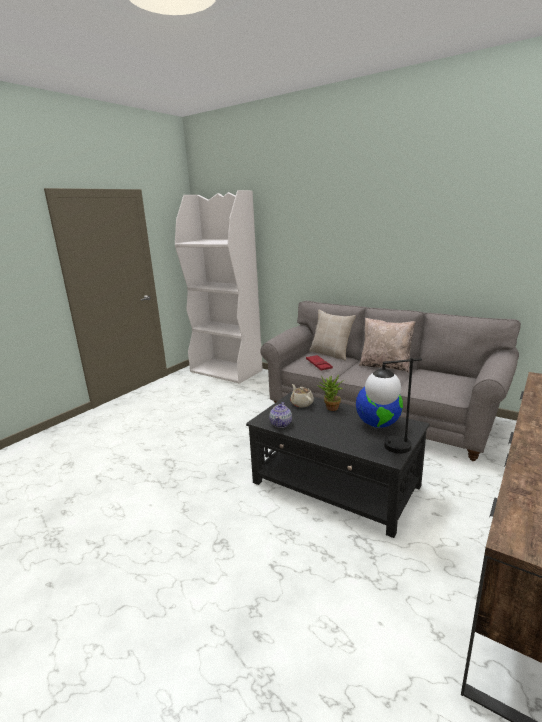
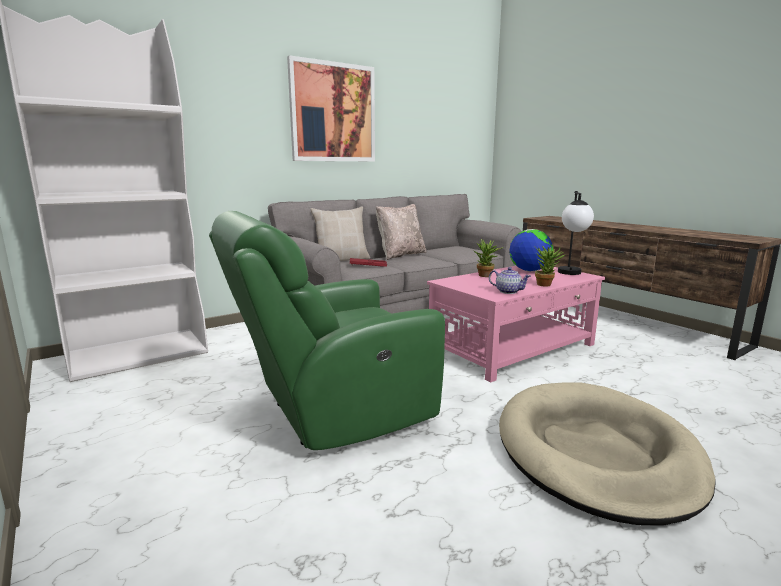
camera: 70 degrees left, 5 degrees down
(160, 542) = (595, 453): none -> beige dog bed
(185, 436) = (332, 411): none -> green armchair
(301, 403) = (464, 281): beige teapot -> none
(323, 438) = (546, 284): none -> potted plant
(335, 484) = (513, 348): black coffee table -> pink coffee table
(368, 230) = (333, 113): none -> picture

